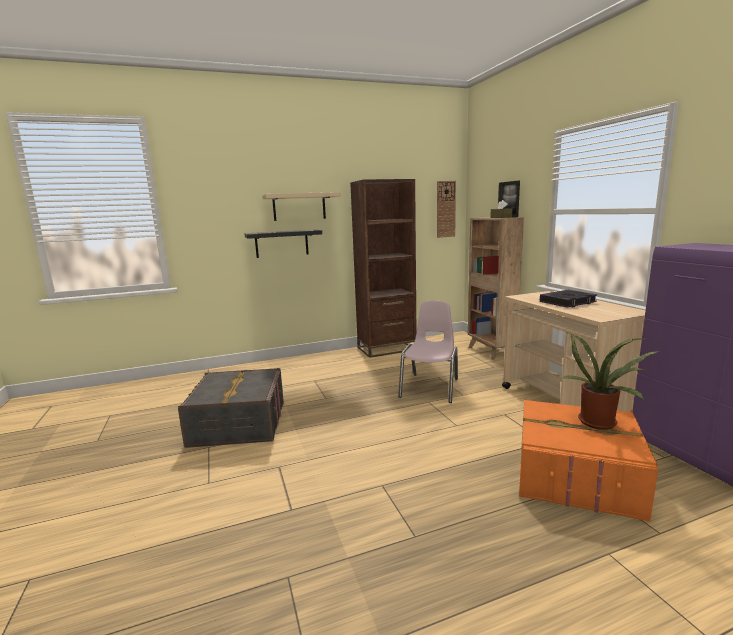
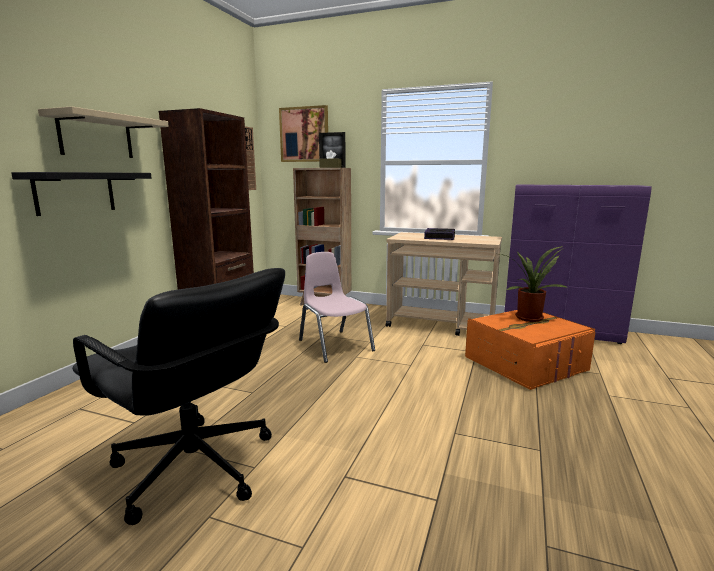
camera: 50 degrees left, 0 degrees up
(238, 424) = (194, 469): grey storage box -> black office chair
(494, 184) = (304, 134): none -> picture

